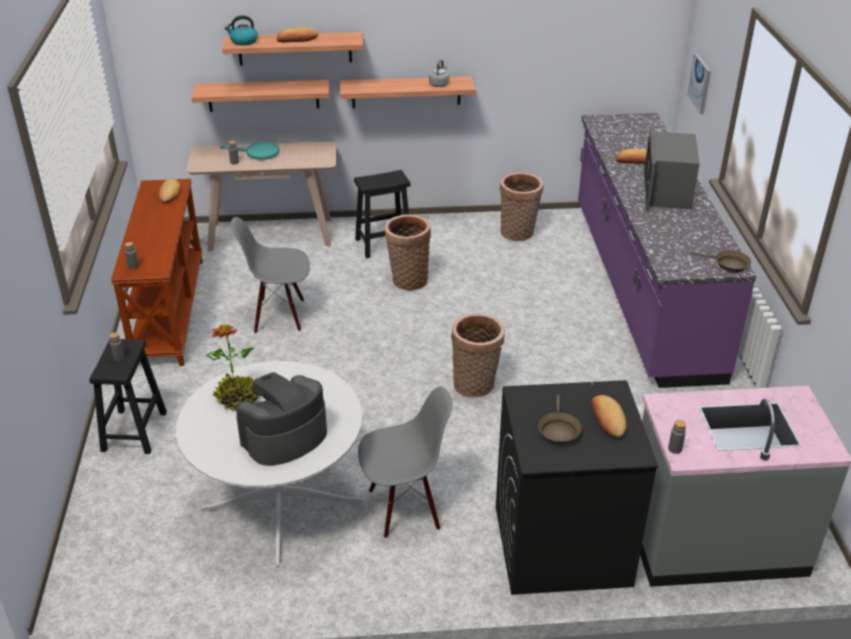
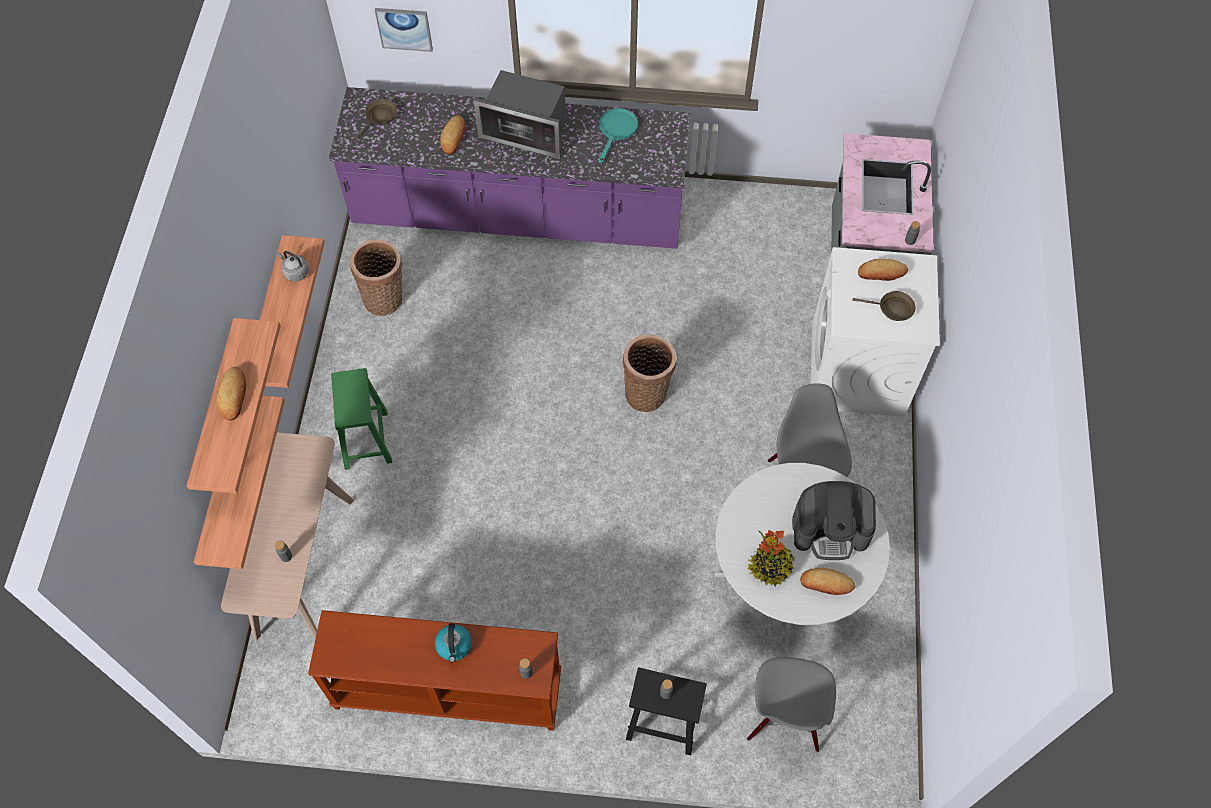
camera: 80 degrees left, 25 degrees up
(169, 193) = (357, 636): bread -> bread (826, 583)
(243, 41) = (218, 462): kettle -> kettle (454, 646)
(257, 153) = (268, 526): turquoise frying pan -> turquoise frying pan (616, 131)
(279, 315) = (487, 566): grey chair -> grey chair (785, 719)
(284, 437) = (830, 529): coffee machine -> coffee machine turned 60 degrees counterclockwise
(384, 244) = (366, 439): black stool -> green stool
(408, 279) = (448, 425): basket -> none
(561, 546) = (858, 370): black washing machine -> white washing machine
(728, 265) = (669, 126): brown frying pan -> brown frying pan (380, 118)

